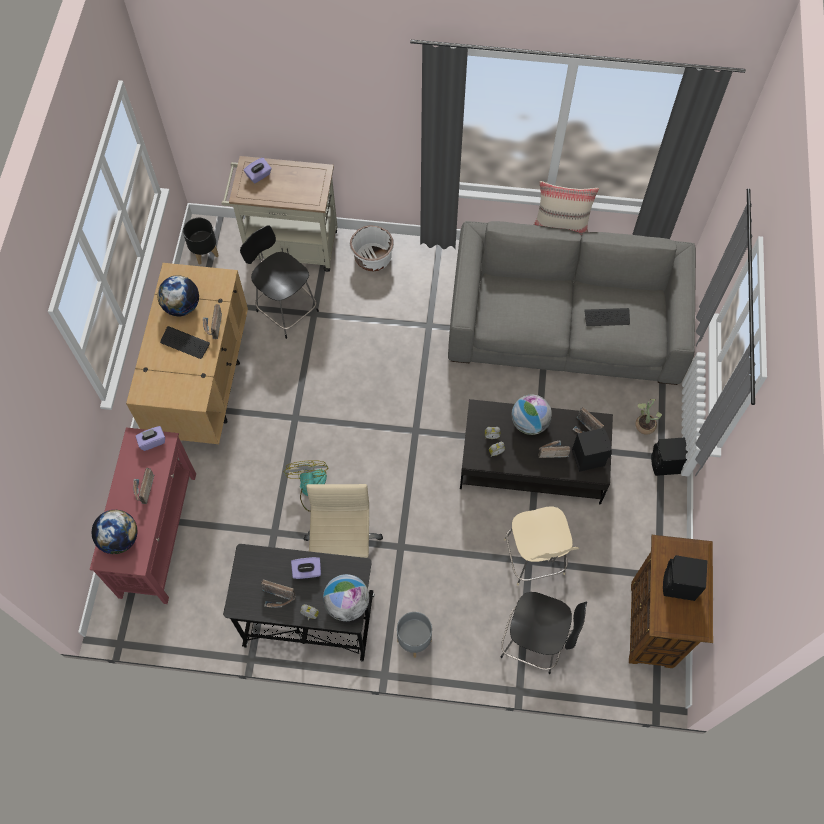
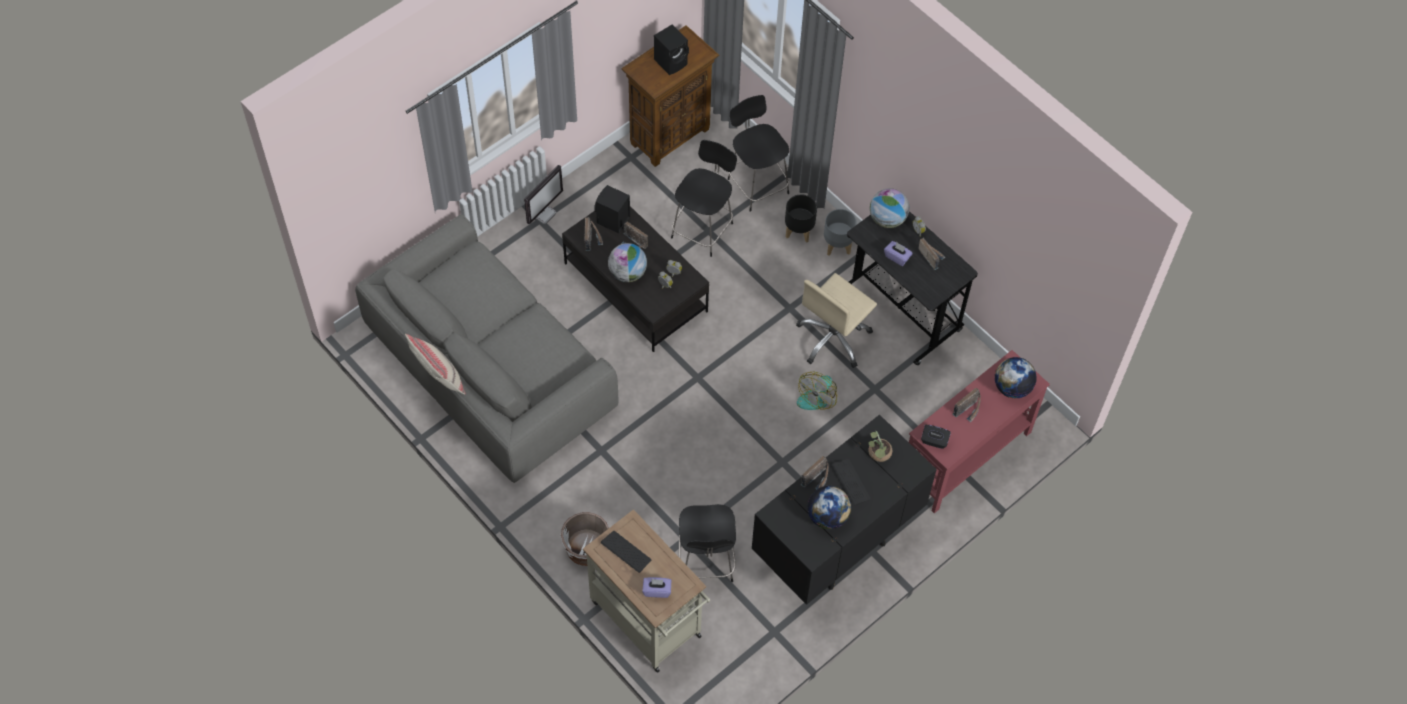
camera: 140 degrees left, 5 degrees down
(152, 441) = (934, 441): purple tissue box -> black tissue box
(204, 252) = (728, 681): black planter -> black planter (799, 231)
(204, 388) = (836, 546): beige dresser -> black dresser
(534, 559) = (703, 229): beige chair -> black chair
(607, 317) = (487, 292): keyboard -> keyboard (626, 552)
(644, 423) = (523, 249): potted plant -> potted plant (878, 455)
(665, 465) = (543, 213): black speaker -> monitor

